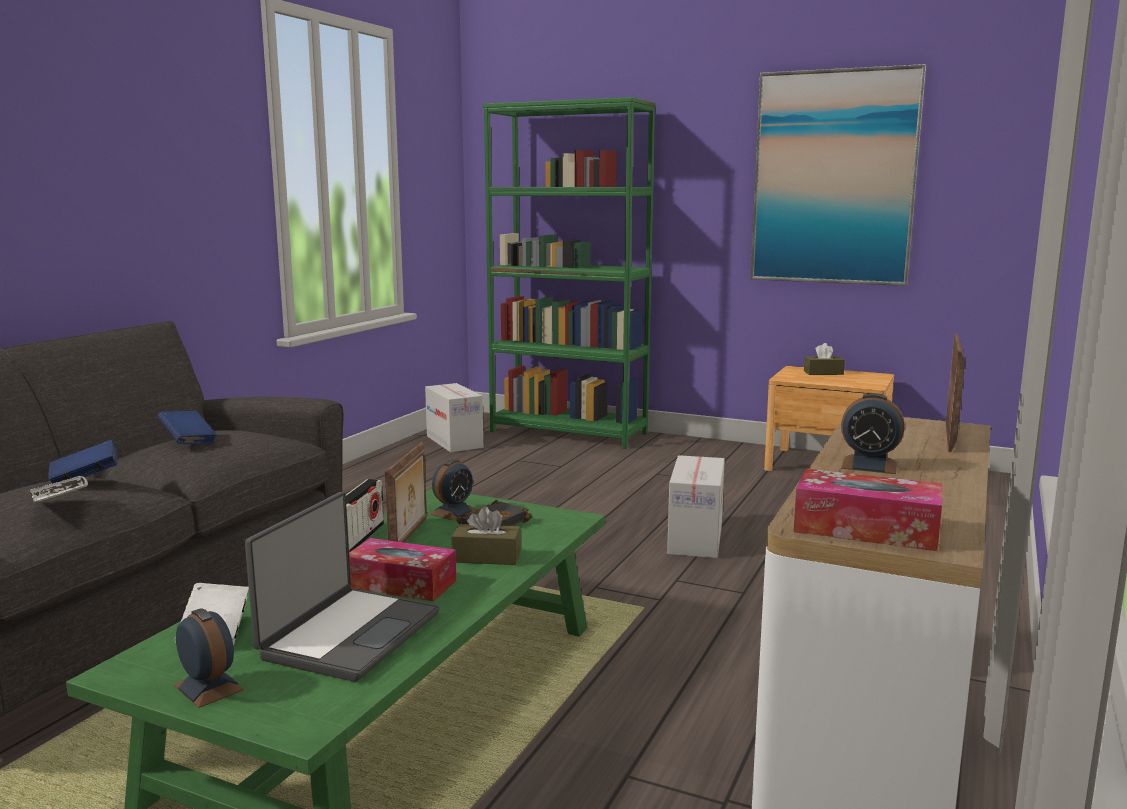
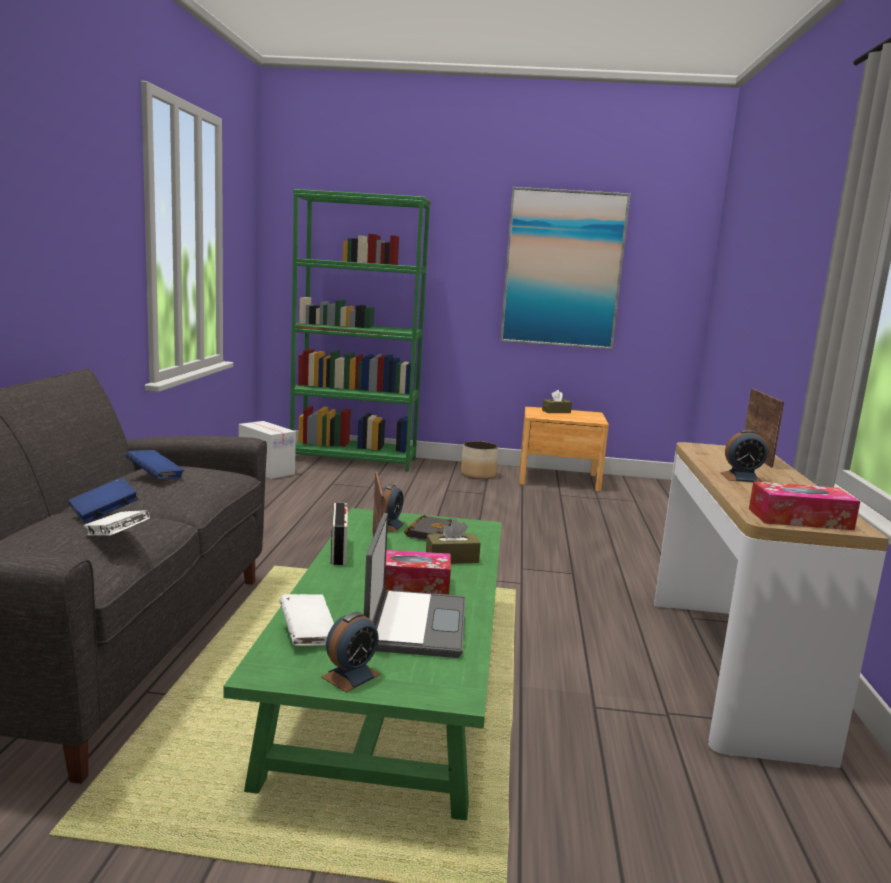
camera: 20 degrees left, 0 degrees up
(208, 687) = (351, 675): alarm clock -> alarm clock turned 105 degrees clockwise
(695, 539) = (512, 537): cardboard box -> none
(716, 456) = (478, 475): none -> planter

